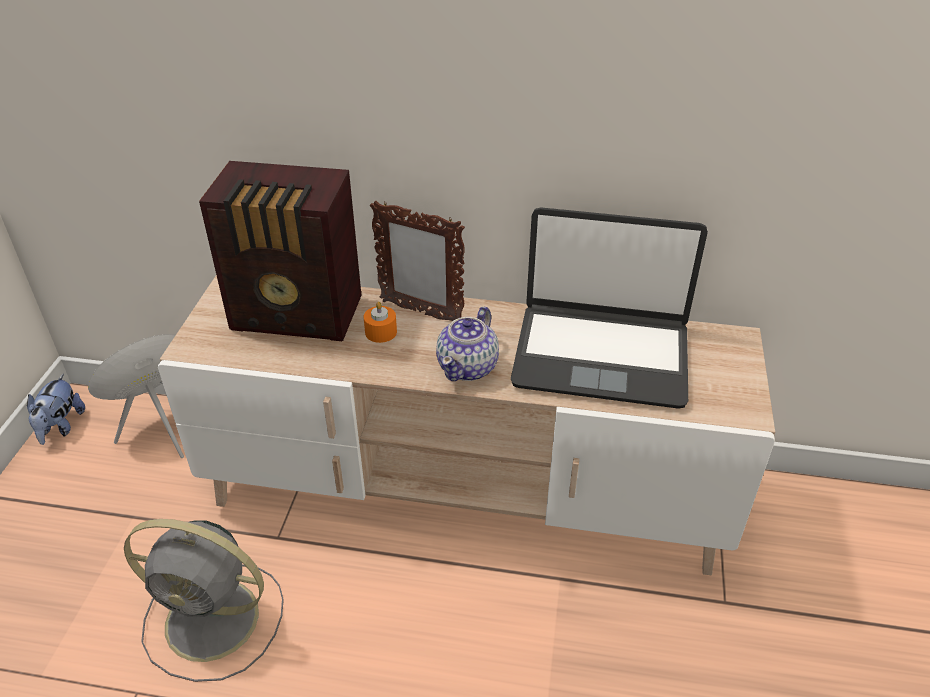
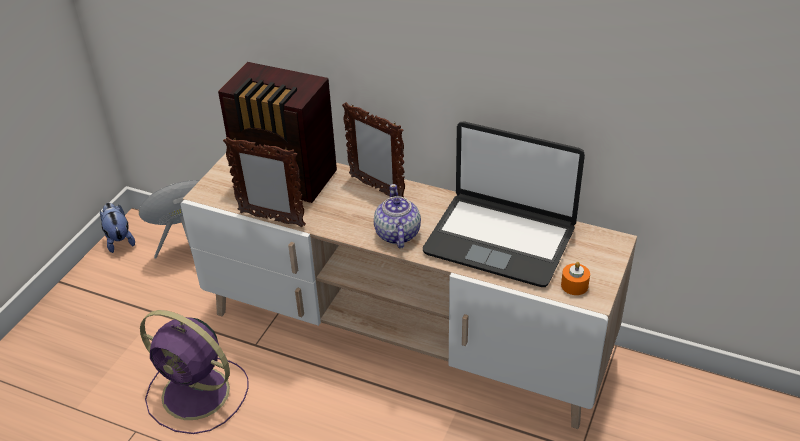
camera: 15 degrees right, 0 degrees up
(61, 427) = (119, 240): plush toy -> plush toy turned 135 degrees clockwise
(216, 620) = (198, 394): grey fan -> purple fan
(293, 370) = (271, 219): none -> picture frame
(381, 332) = (342, 200): orange candle -> orange candle (574, 285)
(468, 367) = (397, 234): teapot -> teapot turned 135 degrees clockwise

